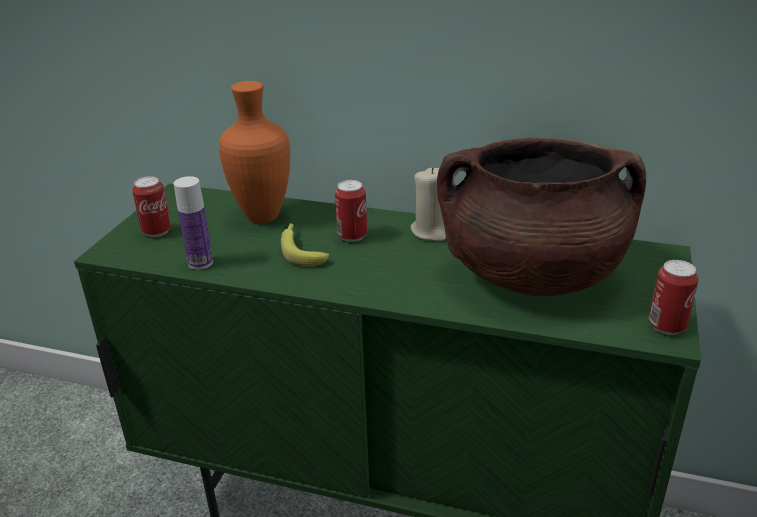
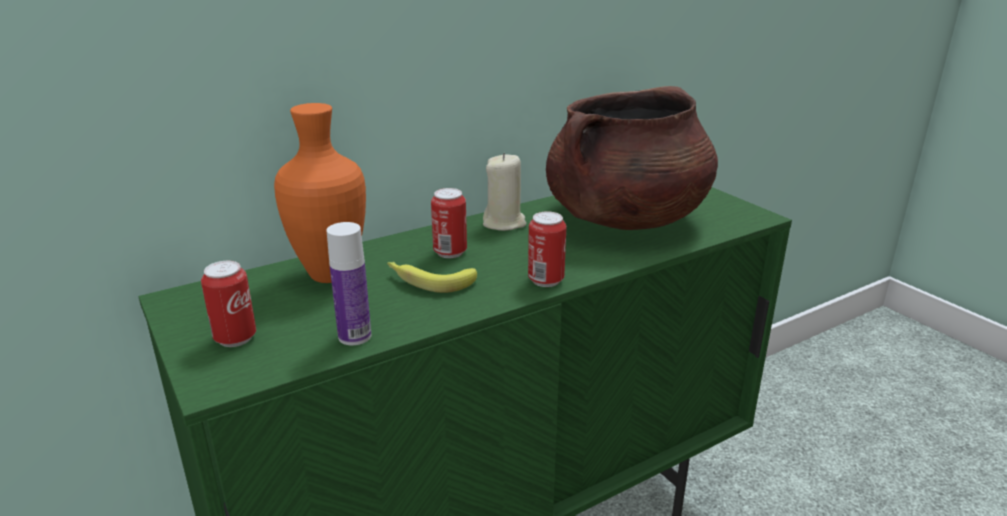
camera: 50 degrees left, 5 degrees down
(666, 326) = (746, 211): can -> can (546, 280)

